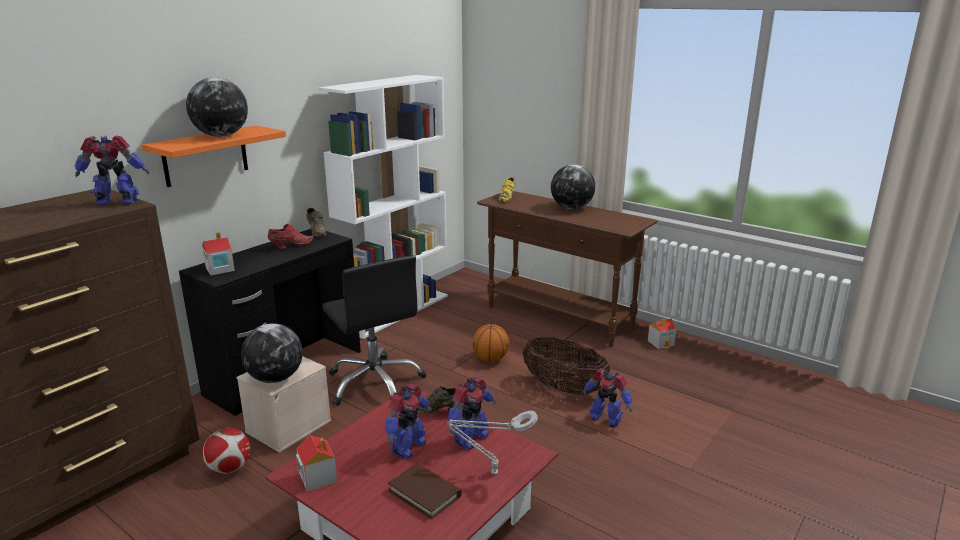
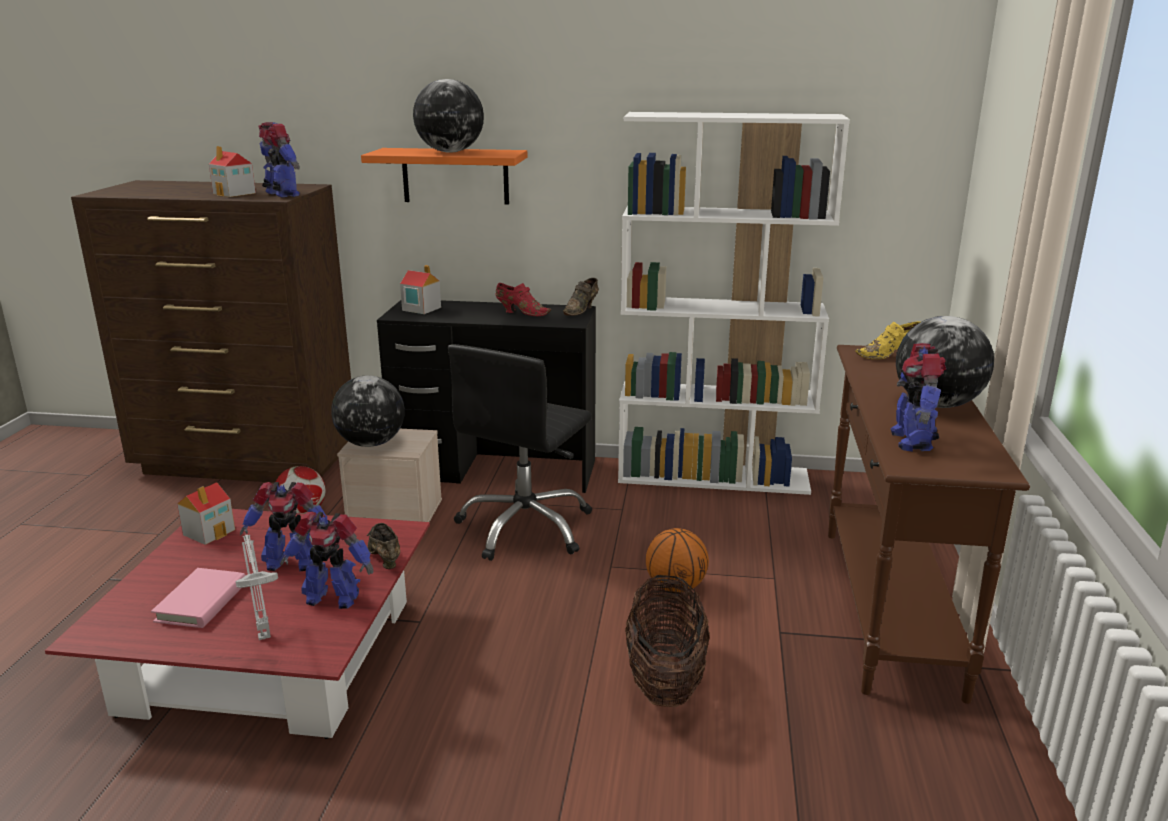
camera: 60 degrees right, 0 degrees up
(424, 493) = (202, 602): brown book -> pink book
(605, 418) = (615, 751): toy robot -> toy robot (912, 440)
(661, 343) = (964, 754): toy house -> toy house (235, 193)

